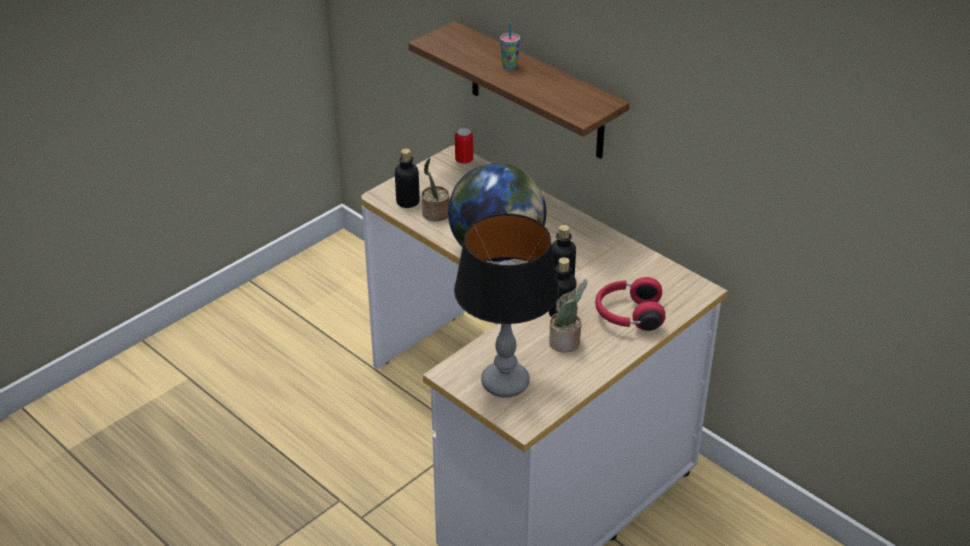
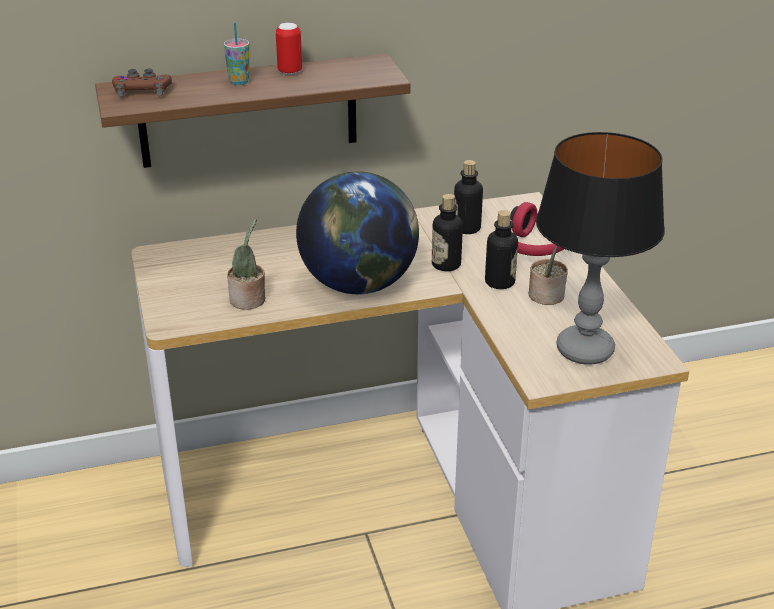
camera: 60 degrees left, 5 degrees down
(407, 202) = (203, 310): bottle -> bottle (466, 228)
(458, 40) = (142, 91): none -> brown game controller
(464, 161) = (172, 252): can -> can (290, 71)

